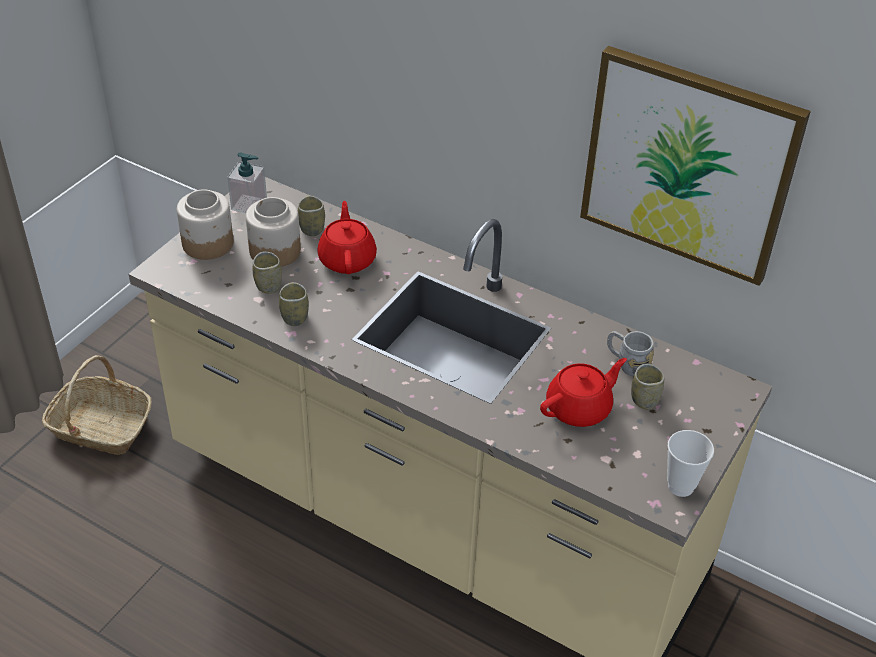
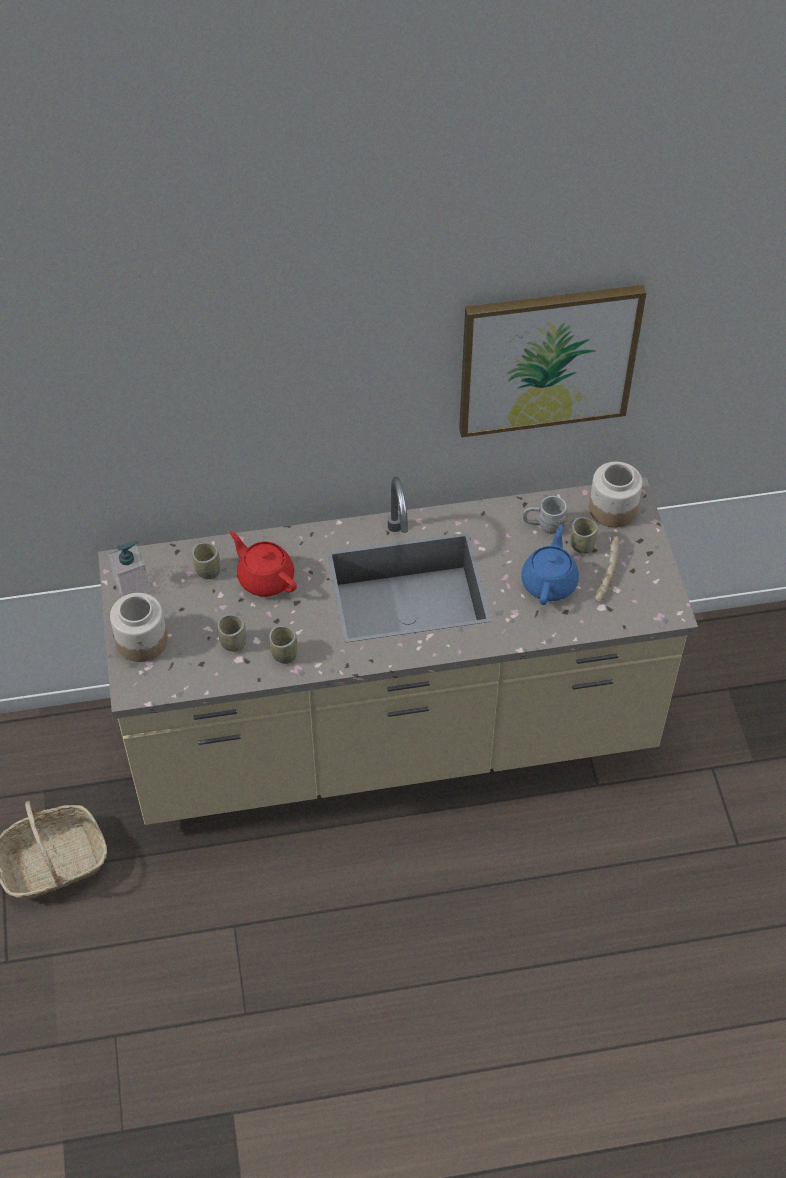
camera: 40 degrees left, 10 degrees up
(274, 251) = (202, 610): jar -> jar (612, 509)
(579, 408) = (549, 582): red teapot -> blue teapot
(641, 435) = (605, 574): none -> bread
(680, 486) = (662, 593): cup -> none

